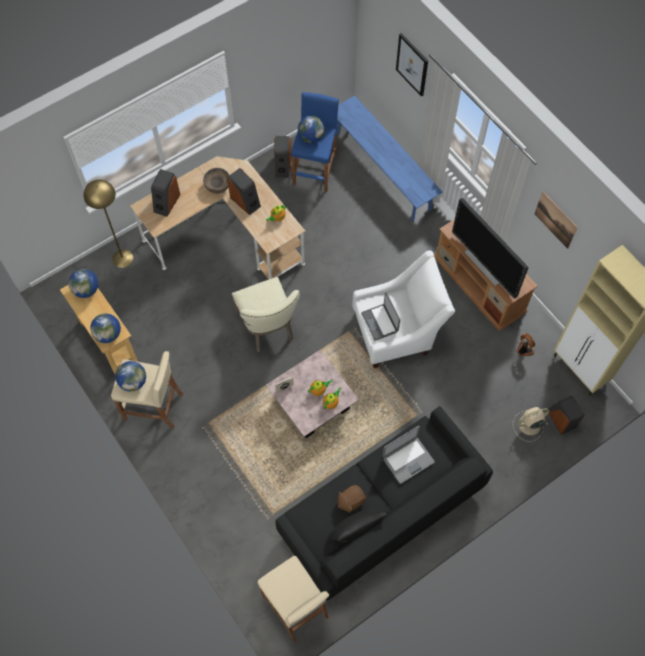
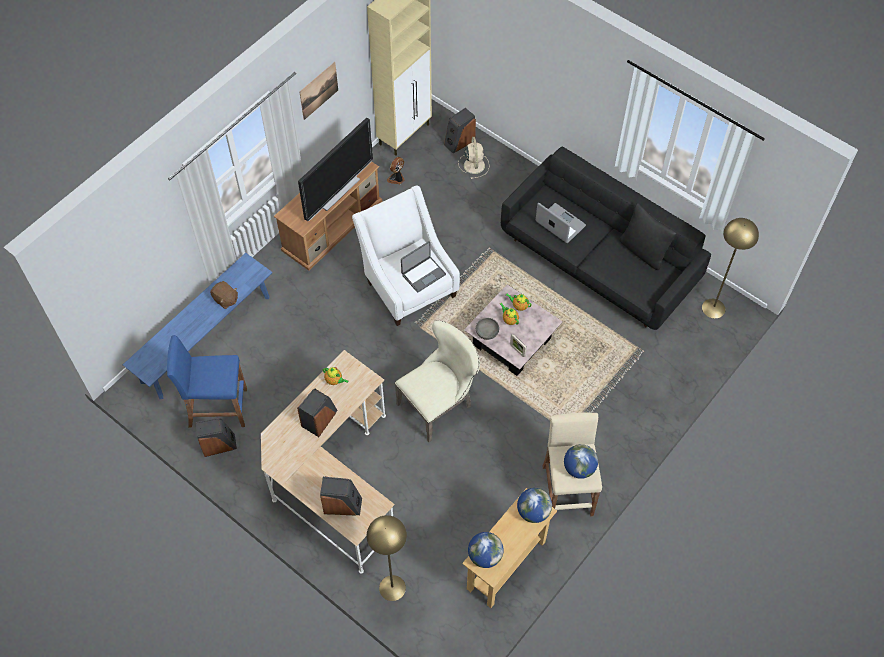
camera: 105 degrees left, 5 degrees down
(217, 185) = (304, 455): brown bowl -> none
(295, 606) = (713, 308): beige stool -> yellow floor lamp
(311, 137) = (211, 376): globe -> none
(311, 367) = (487, 332): none -> grey bowl
(350, 501) = (616, 260): brown plush toy -> brown plush toy (225, 299)
(412, 64) = (144, 234): picture -> none
(528, 425) = (474, 164): beige fan -> beige fan turned 150 degrees counterclockwise

